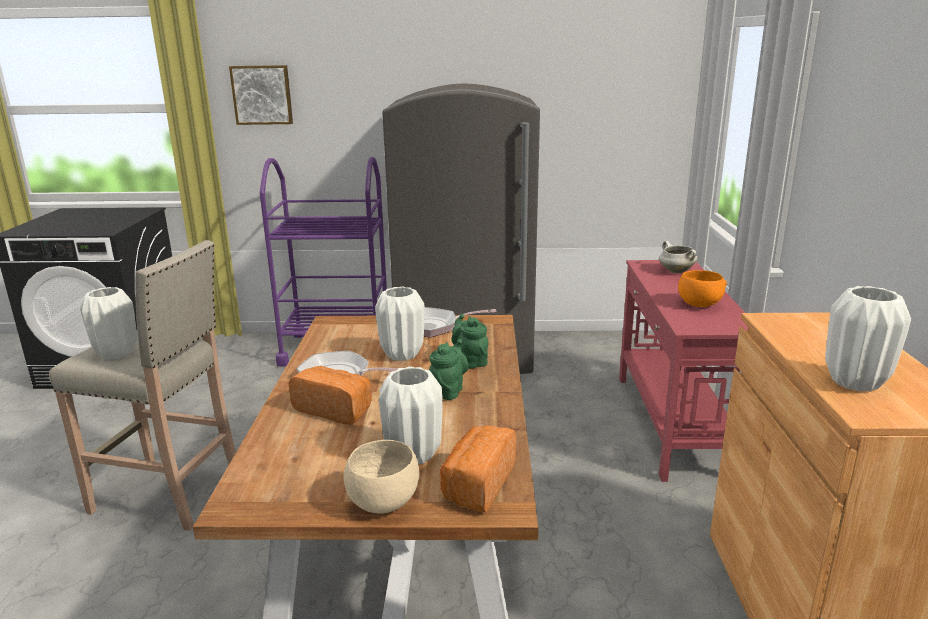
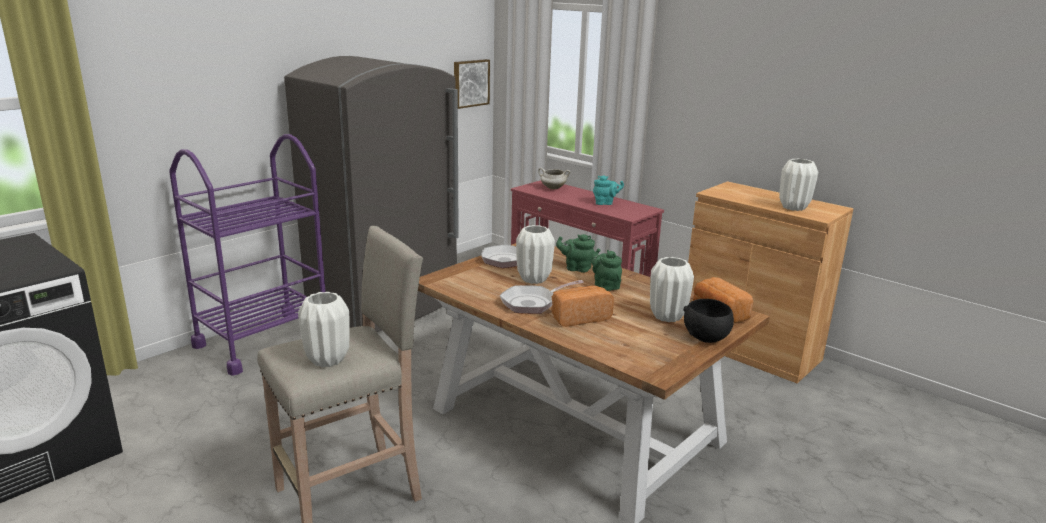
camera: 50 degrees left, 0 degrees up
(262, 95) = (136, 79): picture -> picture (470, 83)
(384, 503) = (707, 338): beige bowl -> black bowl
(698, 304) = (605, 203): orange bowl -> turquoise teapot

